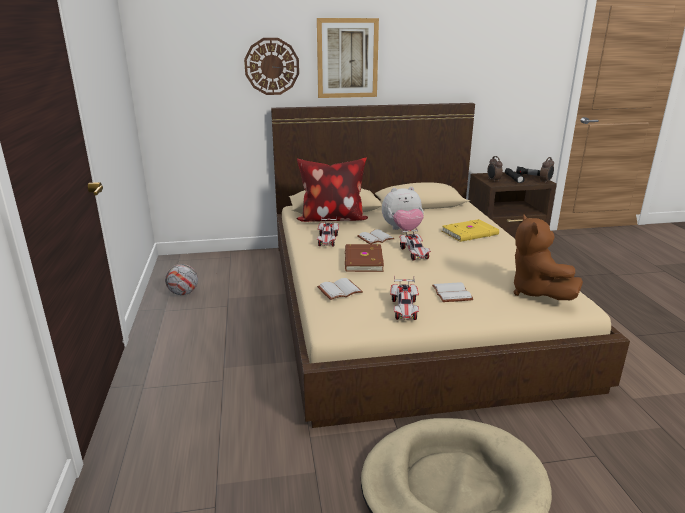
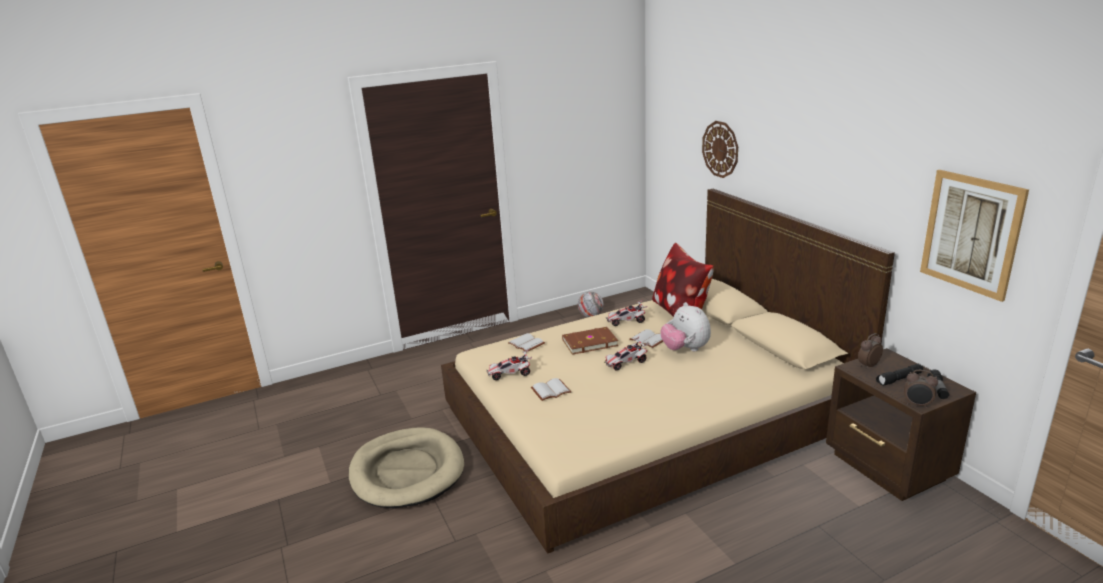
camera: 75 degrees right, 0 degrees up
(347, 58) = (776, 156): picture -> picture (971, 233)
(470, 233) = (710, 386): yellow book -> none
(536, 292) = (578, 433): brown plush toy -> none

